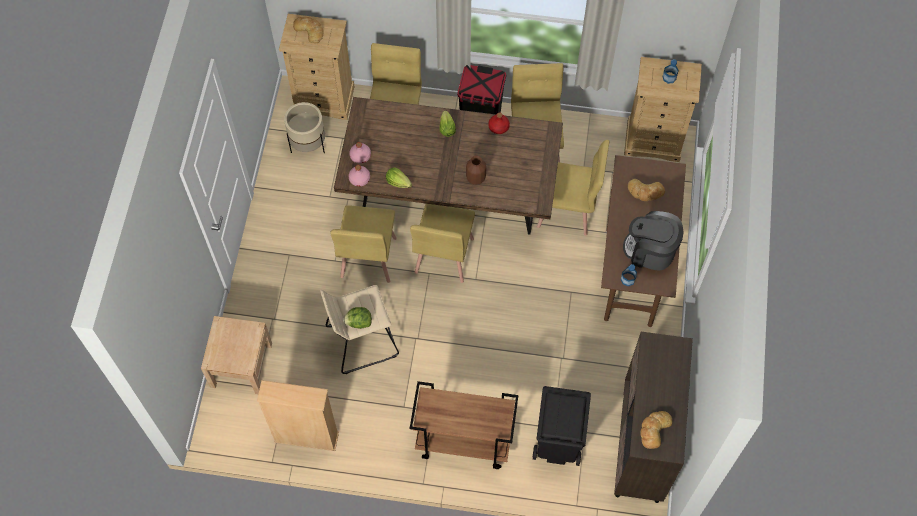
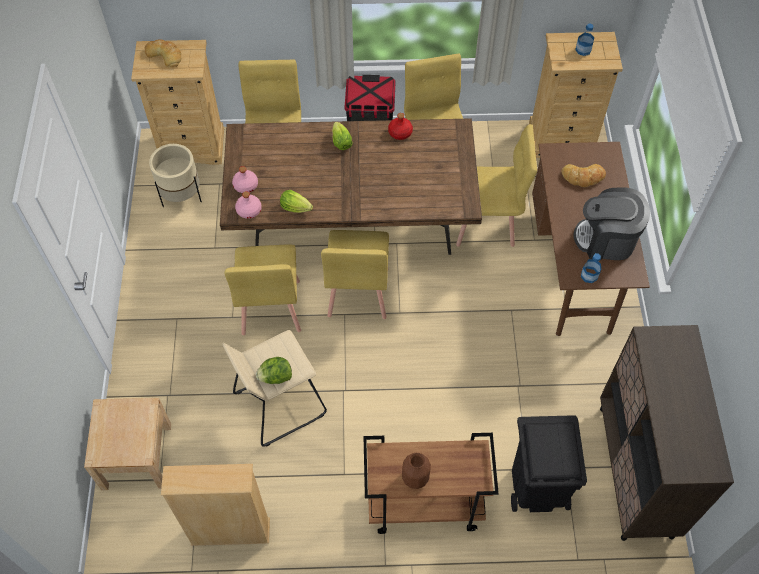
camera: 10 degrees left, 5 degrees down
(476, 178) = (385, 190): brown vase -> brown vase (415, 478)
(654, 430) = (684, 445): bread -> none

